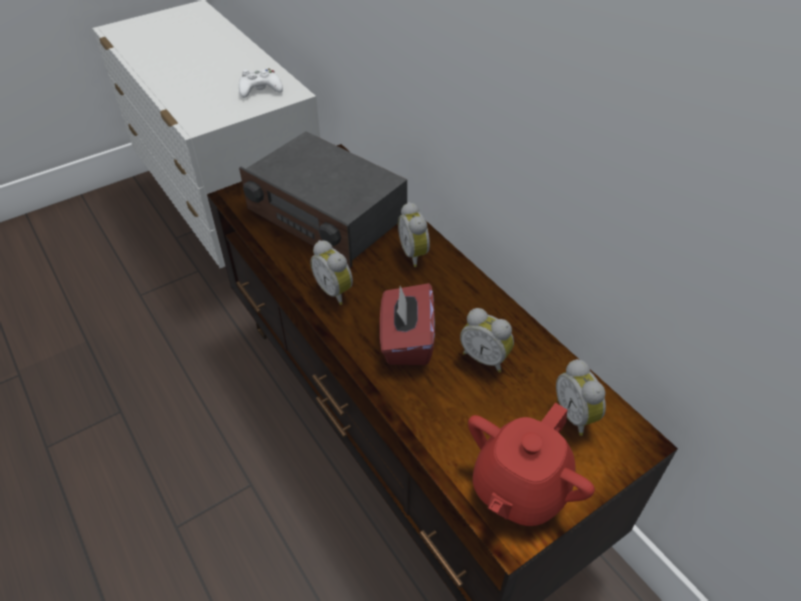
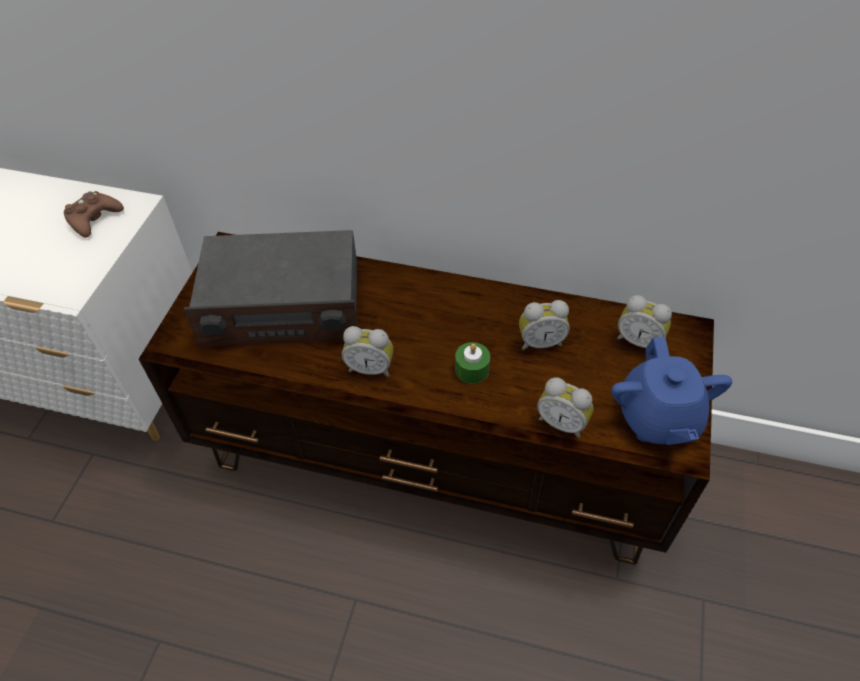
camera: 40 degrees left, 5 degrees up
(260, 89) = (94, 219): white game controller -> brown game controller
(406, 341) = (472, 369): red tissue box -> green candle
(415, 254) = (399, 293): alarm clock -> alarm clock (562, 422)
(519, 488) = (657, 418): red teapot -> blue teapot

